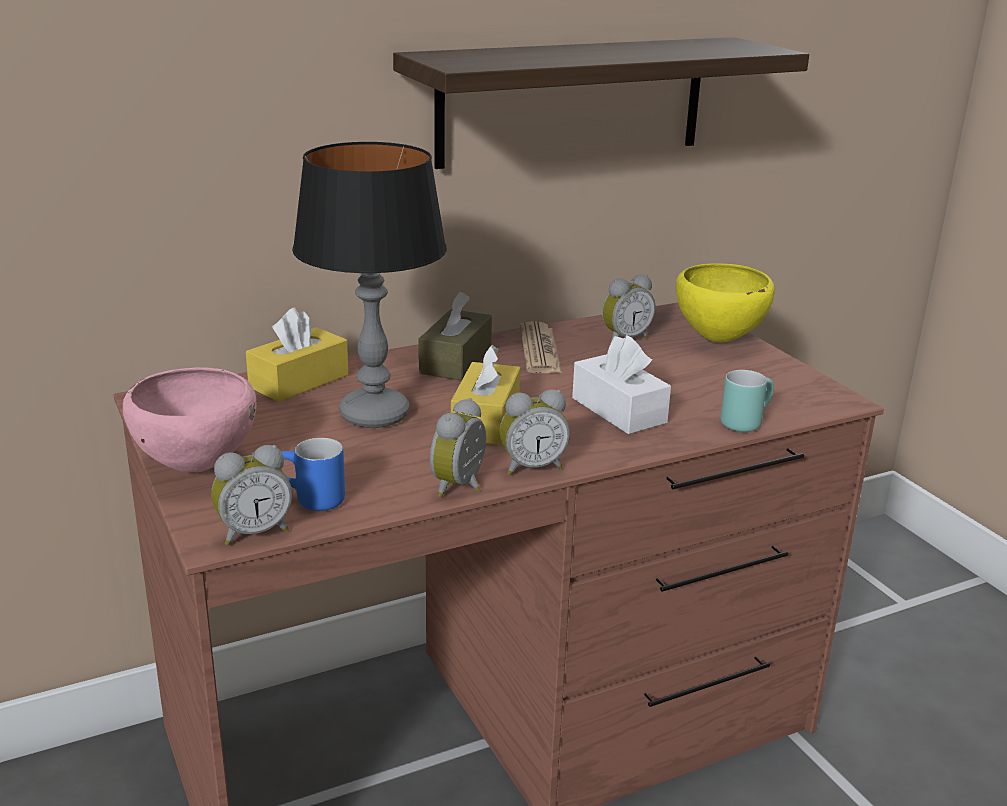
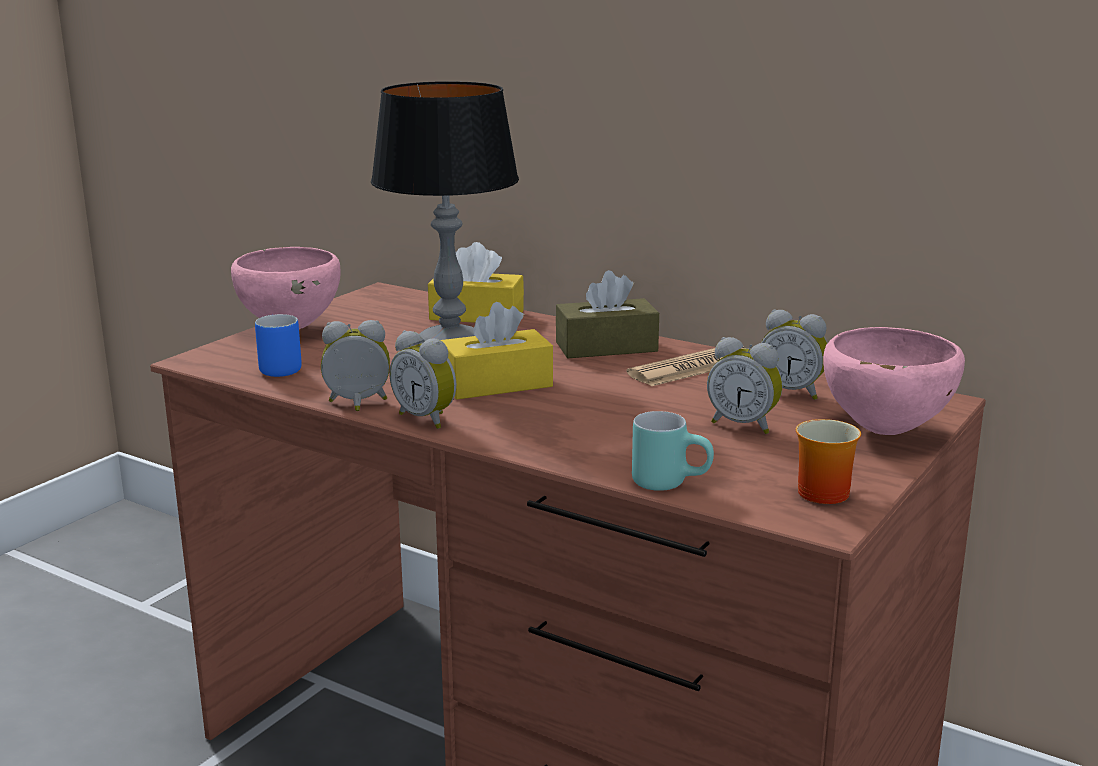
camera: 60 degrees right, 5 degrees down
(253, 532) = (213, 366): alarm clock -> alarm clock (744, 425)
(573, 101) = (823, 92): shelf -> none
(618, 410) = (602, 425): white tissue box -> none
(719, 340) = (885, 432): yellow bowl -> pink bowl
(793, 385) = (821, 490): none -> mug

